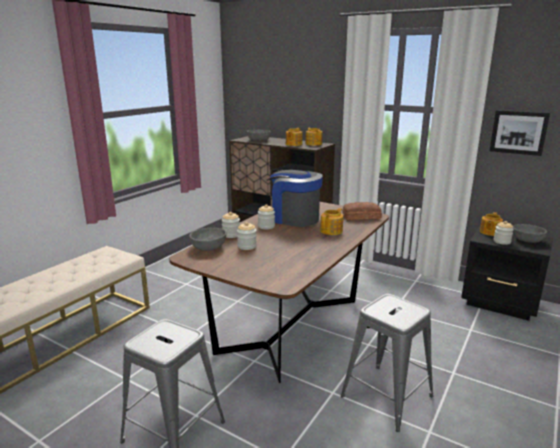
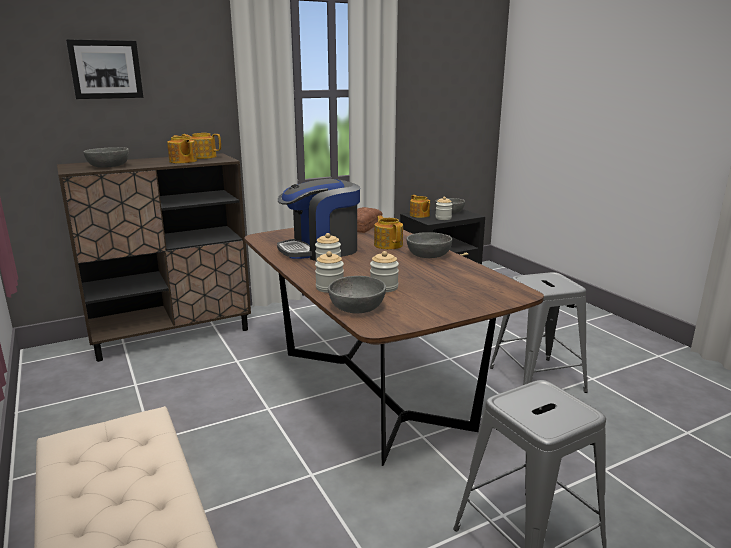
camera: 60 degrees left, 0 degrees up
(327, 245) = (428, 255): none -> grey bowl
(518, 132) = (417, 109): picture -> picture (106, 69)

